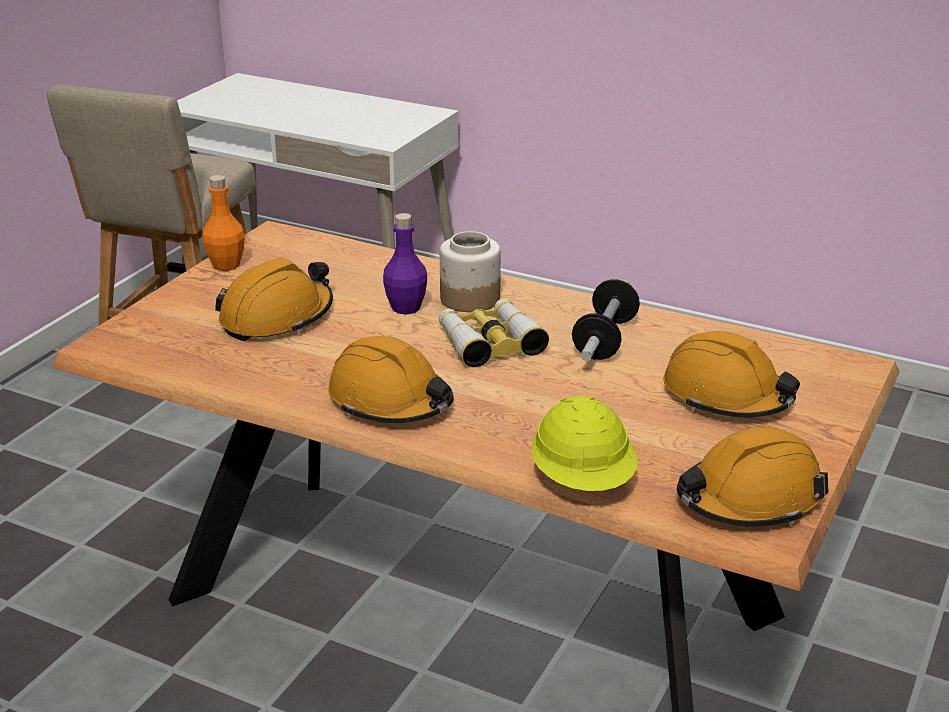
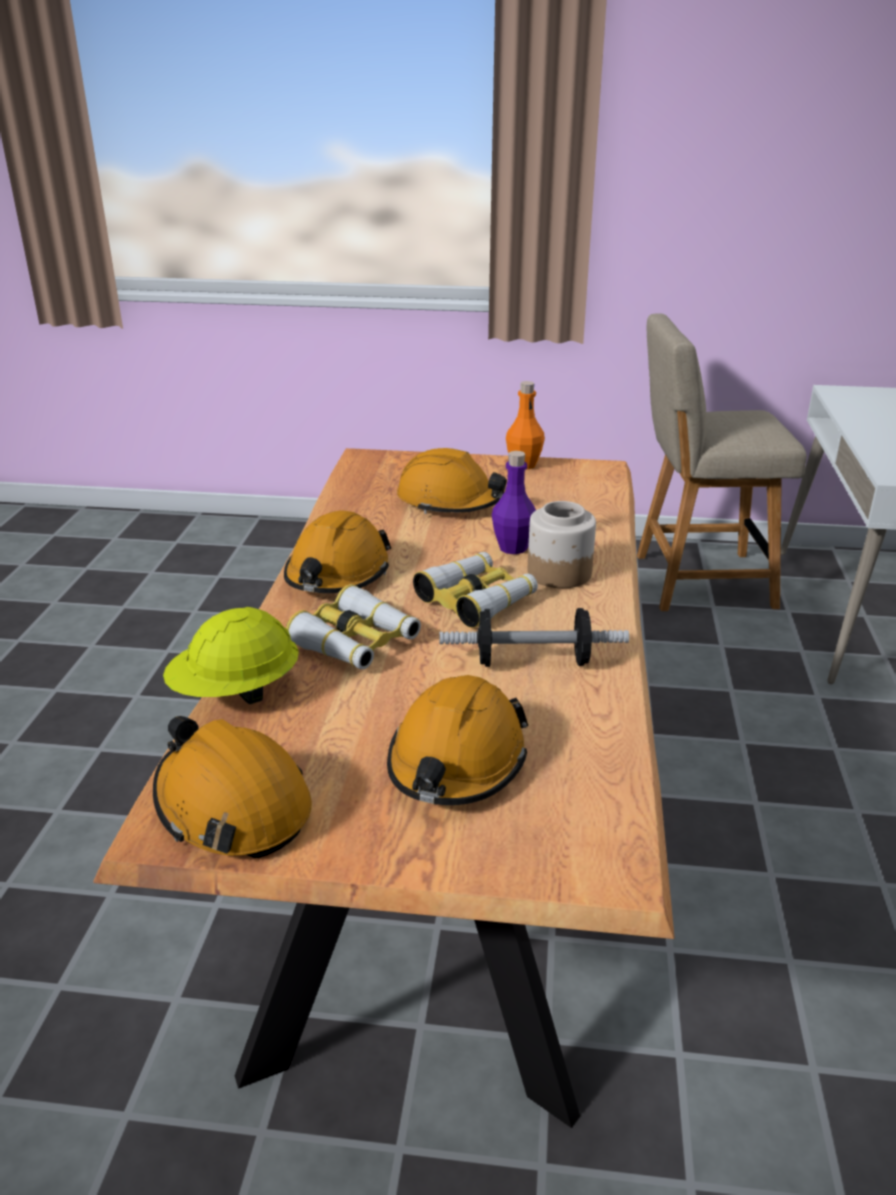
camera: 70 degrees right, 0 degrees up
(530, 410) = (356, 642): none -> binoculars

